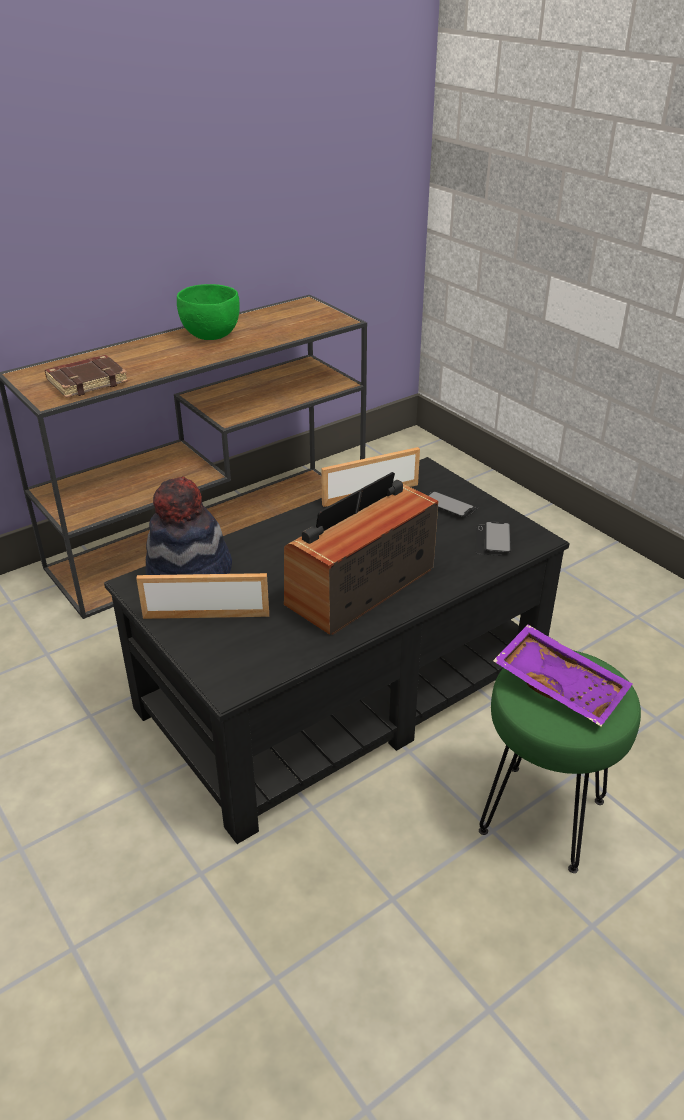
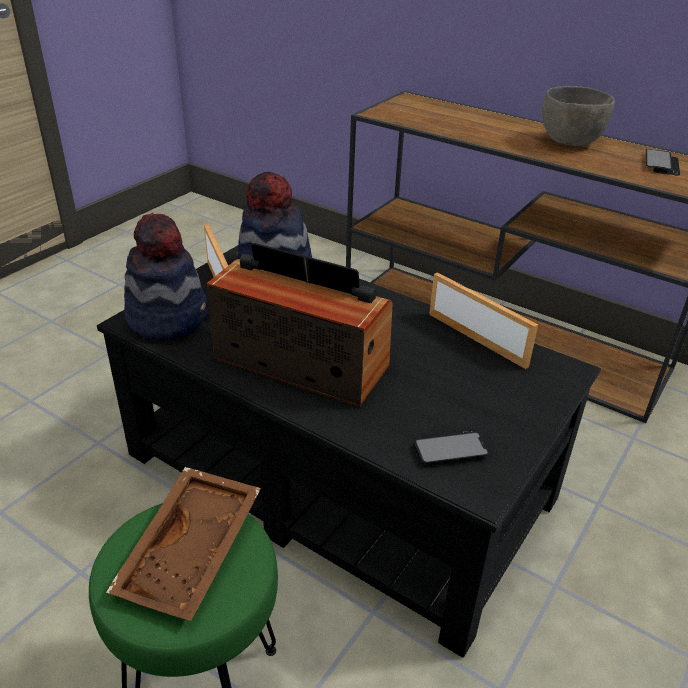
camera: 70 degrees right, 0 degrees up
(87, 381) = (420, 117): brown book -> none
(211, 336) = (569, 142): green bowl -> grey bowl
(239, 659) = (168, 317): none -> hat
(449, 505) = (500, 401): phone -> phone (661, 164)
(561, 684) = (193, 553): purple tray -> brown tray

